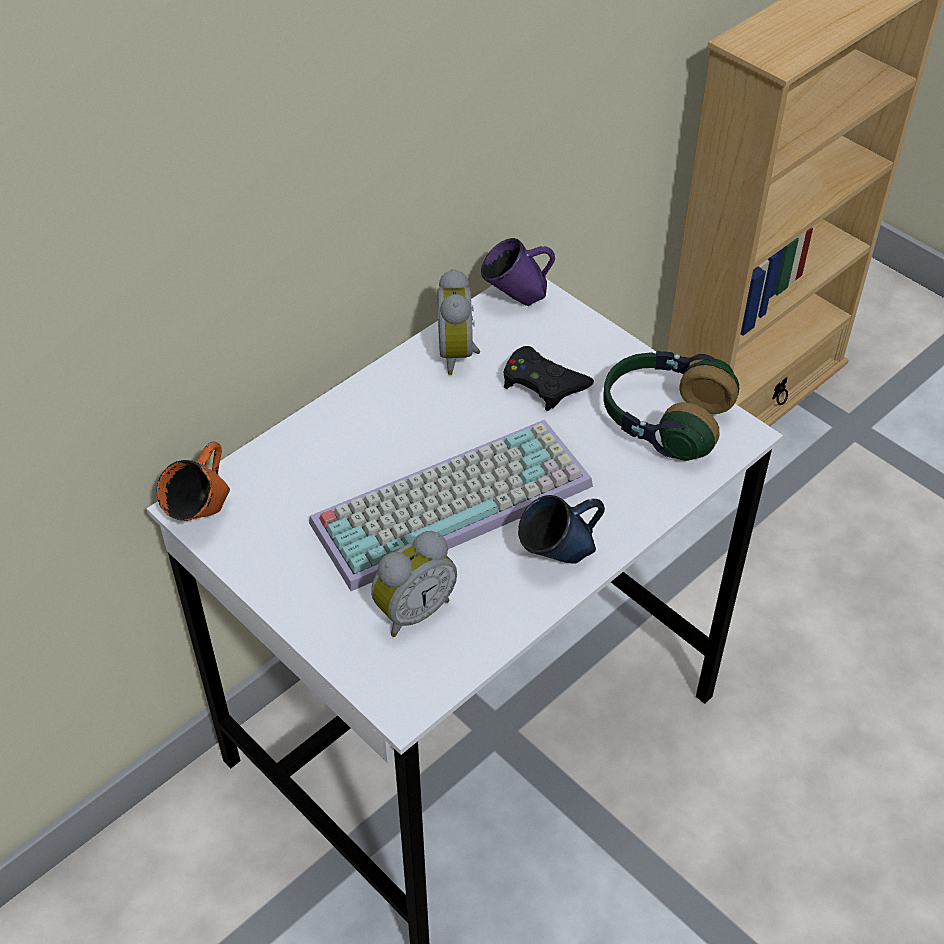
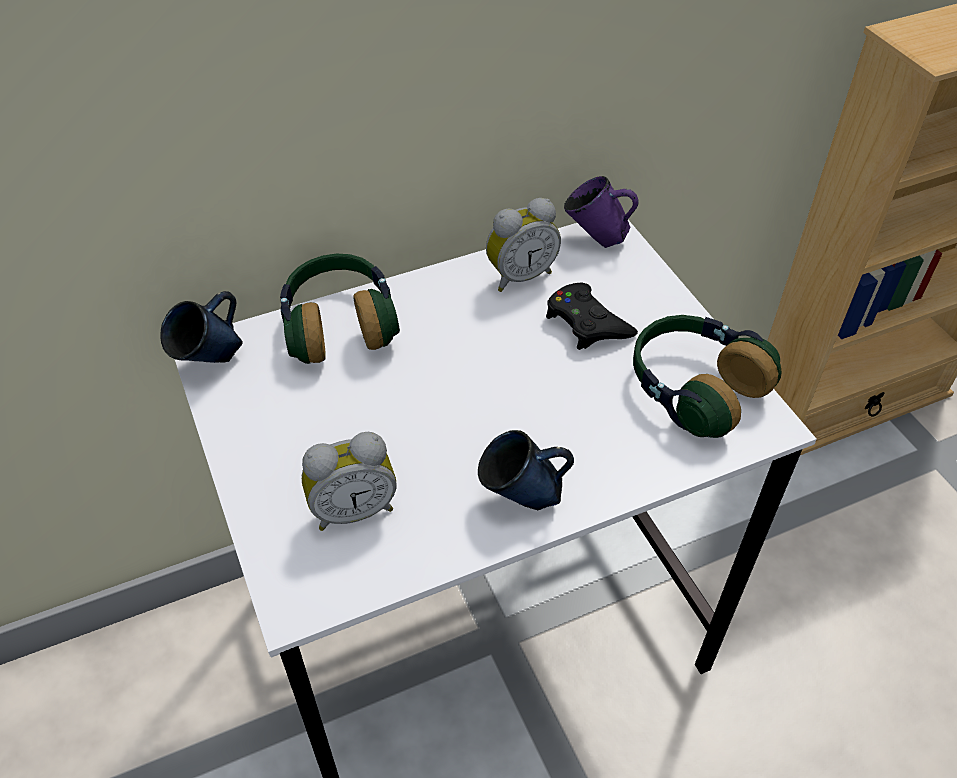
camera: 20 degrees right, 0 degrees up
(203, 516) = (212, 362): orange mug -> blue mug
(310, 447) = (339, 325): none -> headphones
(453, 499) = (446, 410): keyboard -> none
(459, 354) = (519, 276): alarm clock -> alarm clock turned 135 degrees counterclockwise

